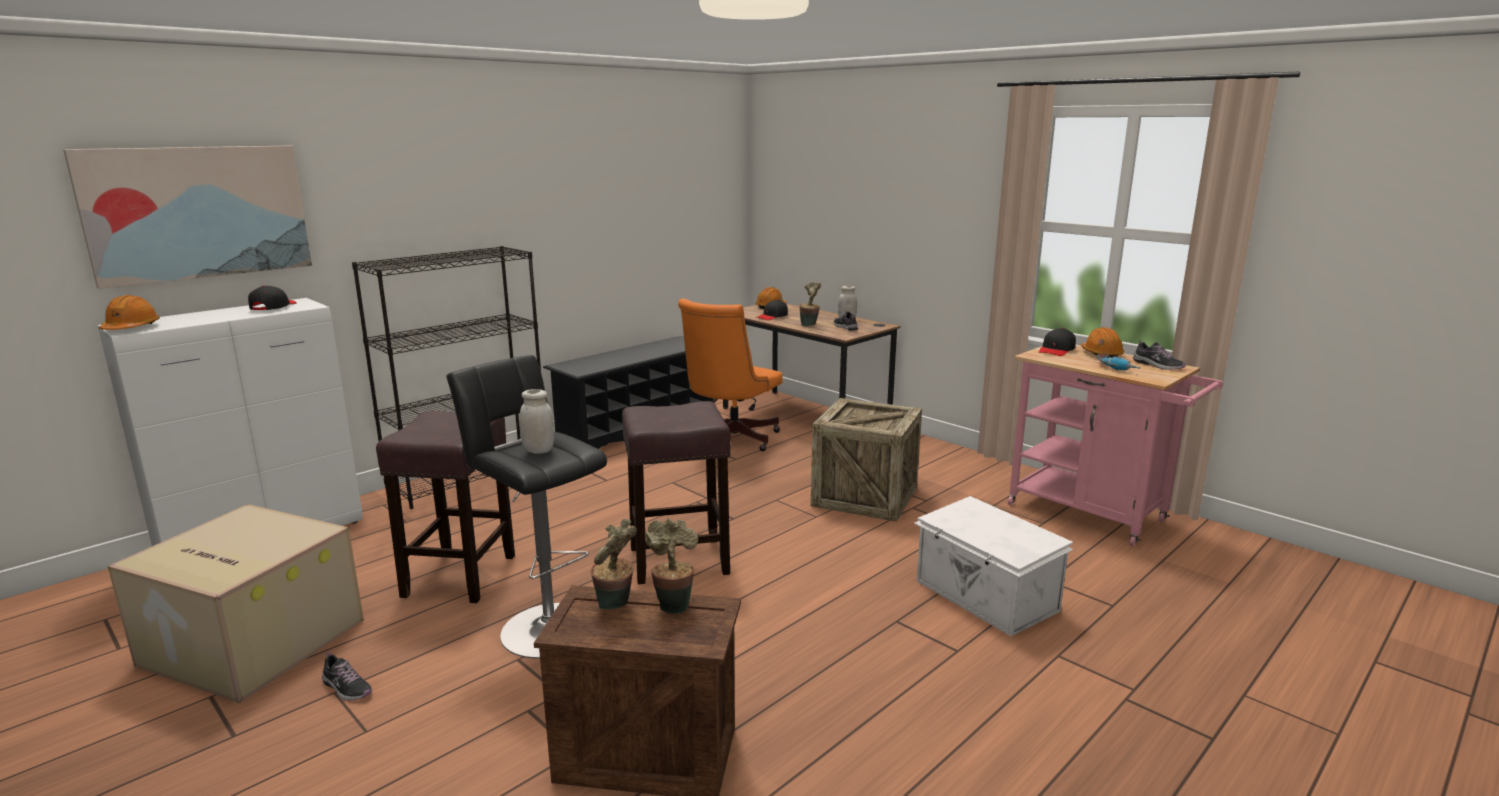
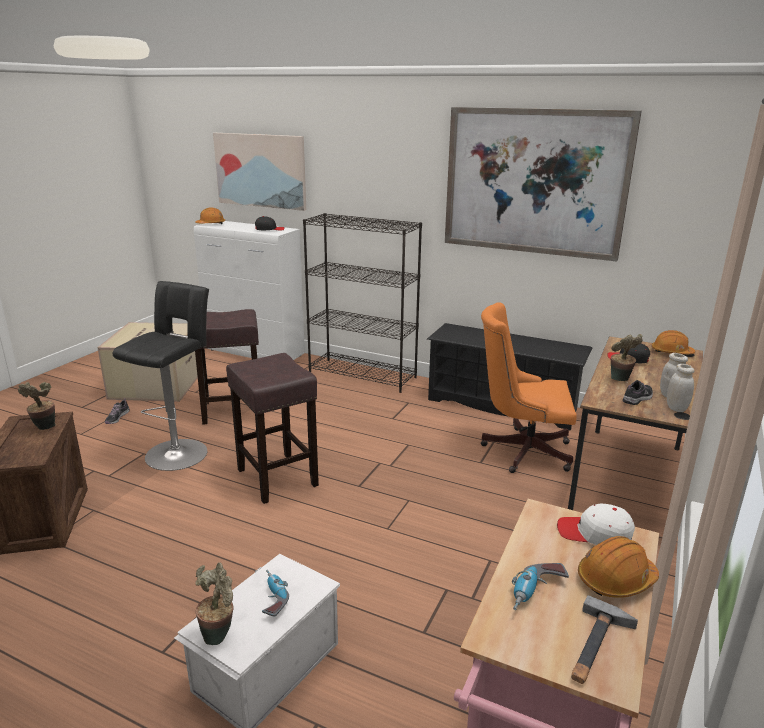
camera: 70 degrees right, 5 degrees up
(538, 450) = (158, 342): white jar -> white jar (676, 408)
(609, 179) = (535, 182): none -> picture
(673, 604) = (40, 444): potted plant -> potted plant (219, 634)
(865, 496) = (452, 551): crate -> none
(984, 523) = (272, 598): none -> power drill
(1056, 350) = (594, 533): black cap -> white cap
(1157, 365) = (596, 647): shoe -> hammer

